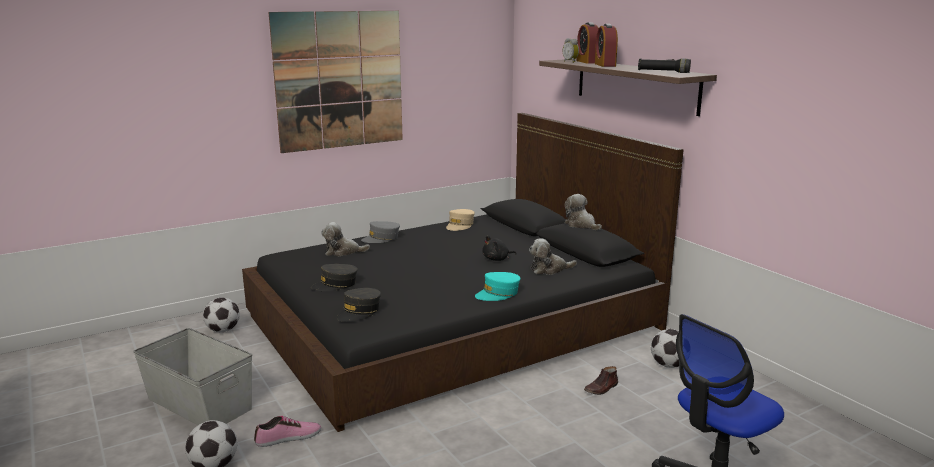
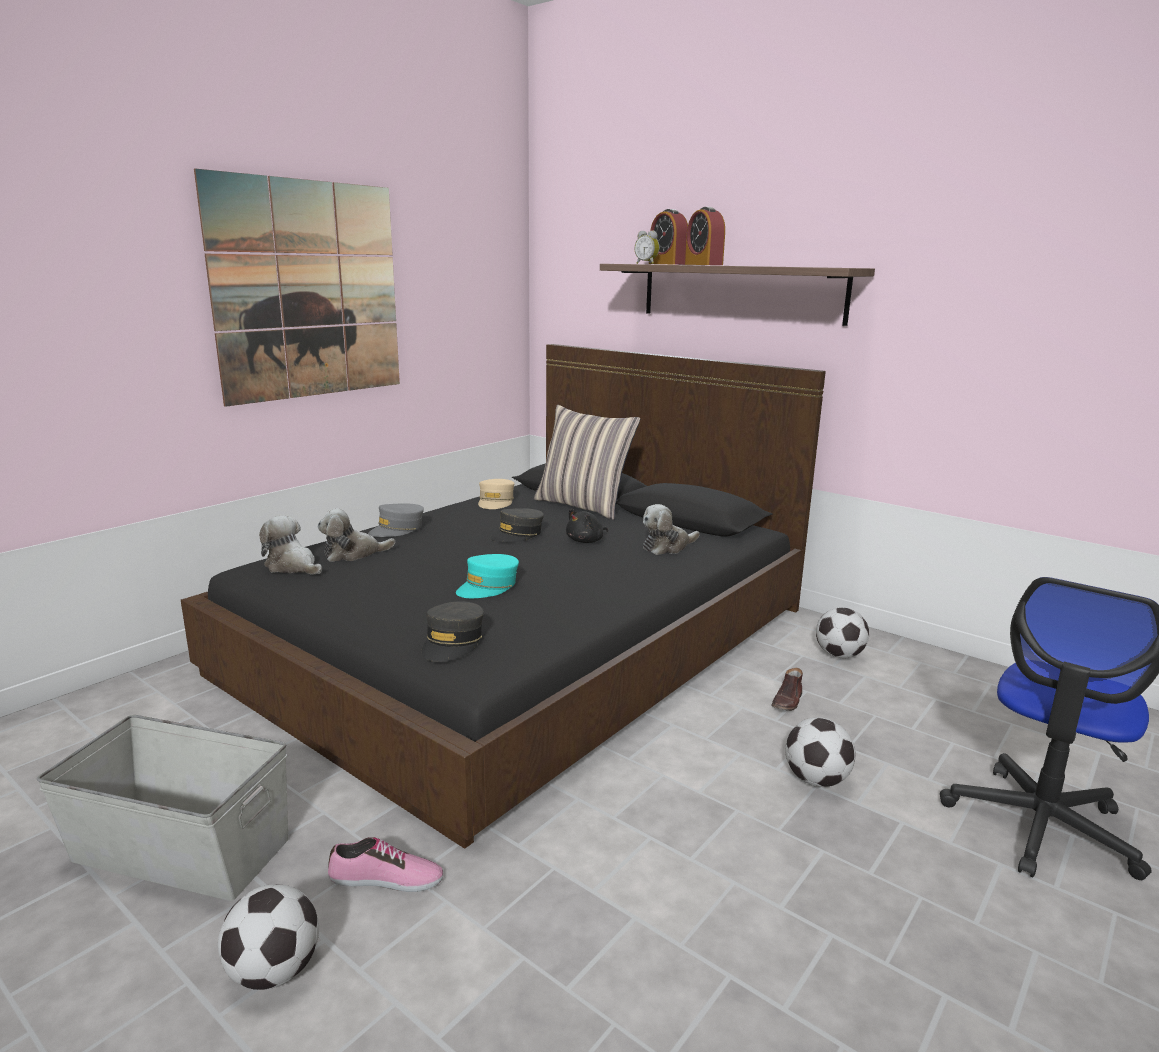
camera: 20 degrees left, 0 degrees up
(223, 330) = (162, 706): football -> football (816, 780)
(288, 438) = (386, 879): shoe -> shoe turned 45 degrees clockwise
(335, 285) = (379, 605): grey cap -> grey cap (517, 535)
(498, 294) = (632, 588): turquoise cap -> turquoise cap (488, 587)
(518, 234) = (583, 506): none -> pillow
(581, 225) = (678, 485): plush toy -> plush toy (293, 567)
(663, 72) = (805, 266): black flashlight -> none

